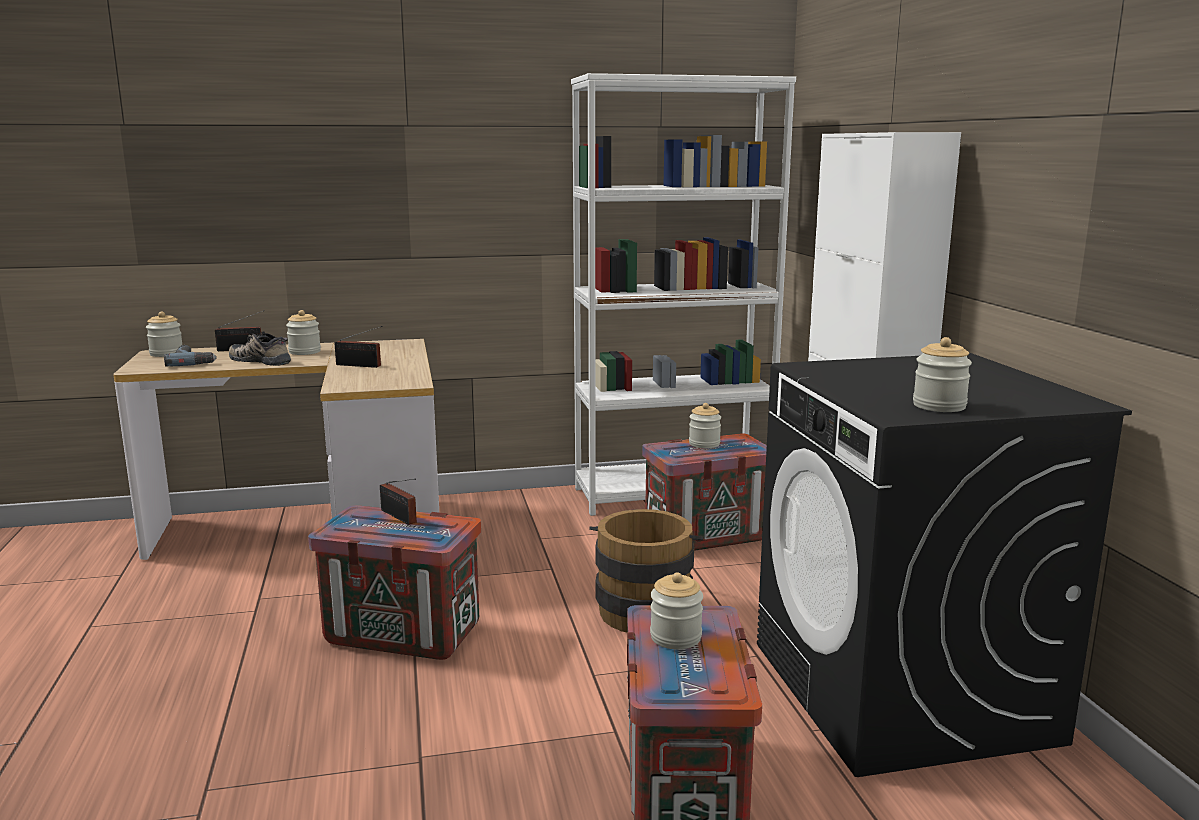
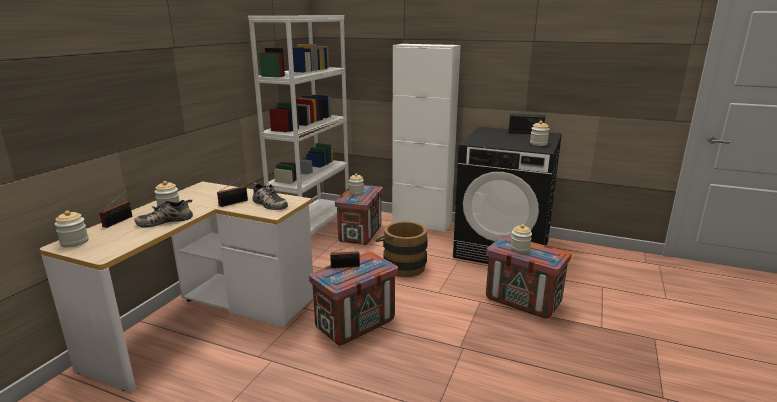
camera: 55 degrees left, 5 degrees up
(193, 361) = (120, 237): power drill -> none
(376, 377) = (268, 204): none -> shoe
(1025, 385) = (525, 132): none -> radio

